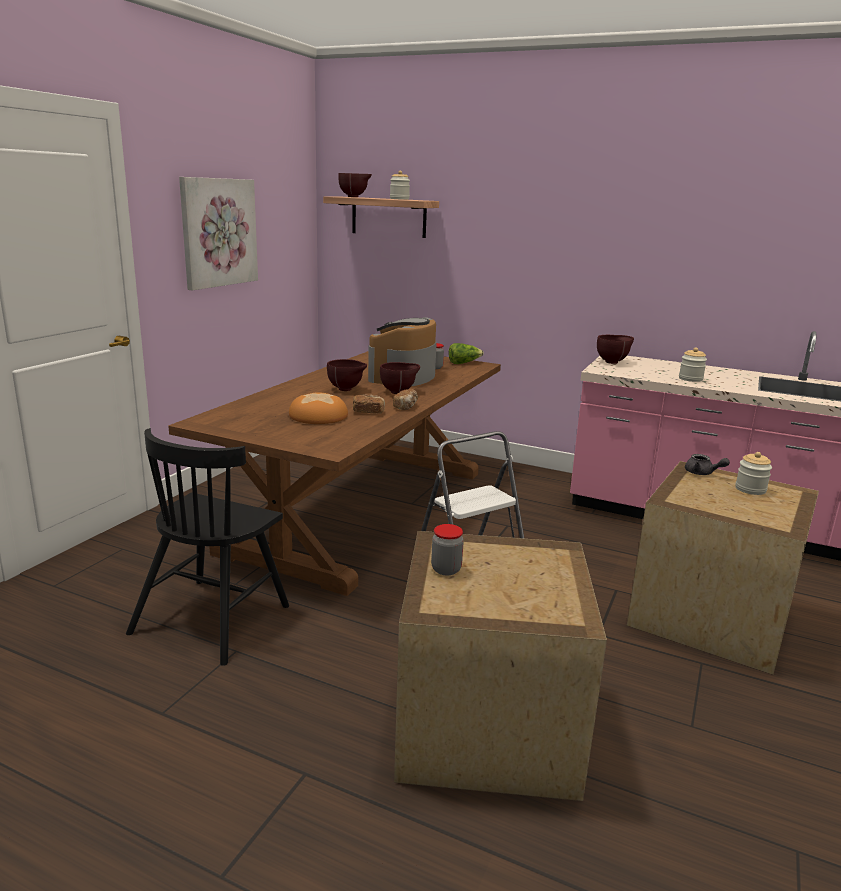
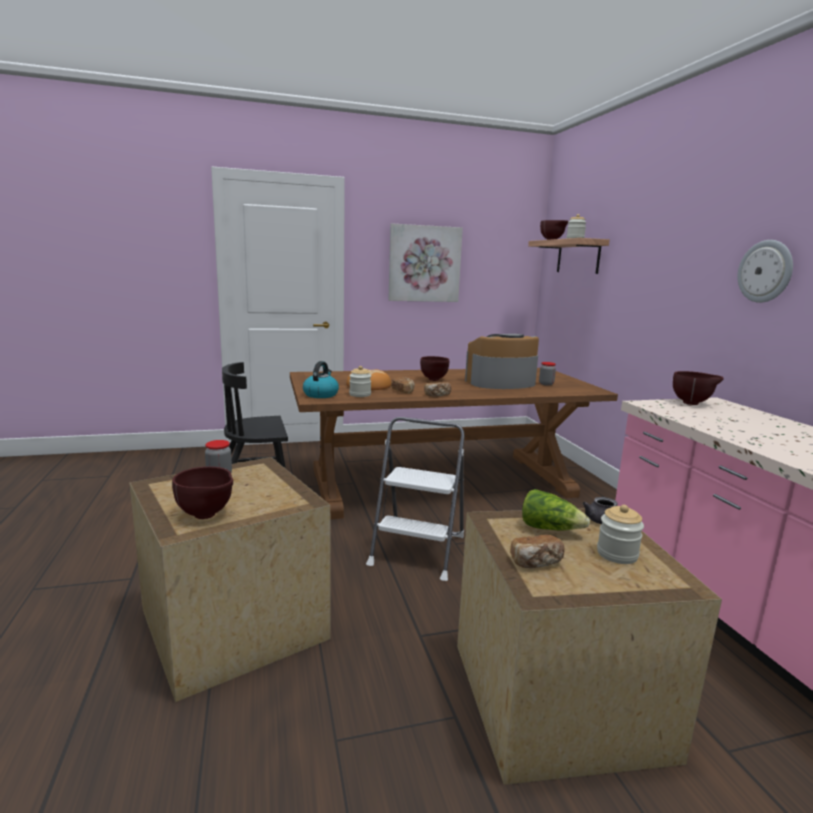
camera: 50 degrees right, 5 degrees down
(315, 442) = (321, 394): none -> kettle
(399, 392) = (463, 388): brown bowl -> brown bowl (207, 516)
(463, 363) = (583, 387): lettuce -> lettuce (550, 529)
(635, 244) = (765, 271): none -> wall clock
(690, 379) = (742, 432): jar -> jar (360, 394)
(746, 514) = (536, 563): none -> bread

